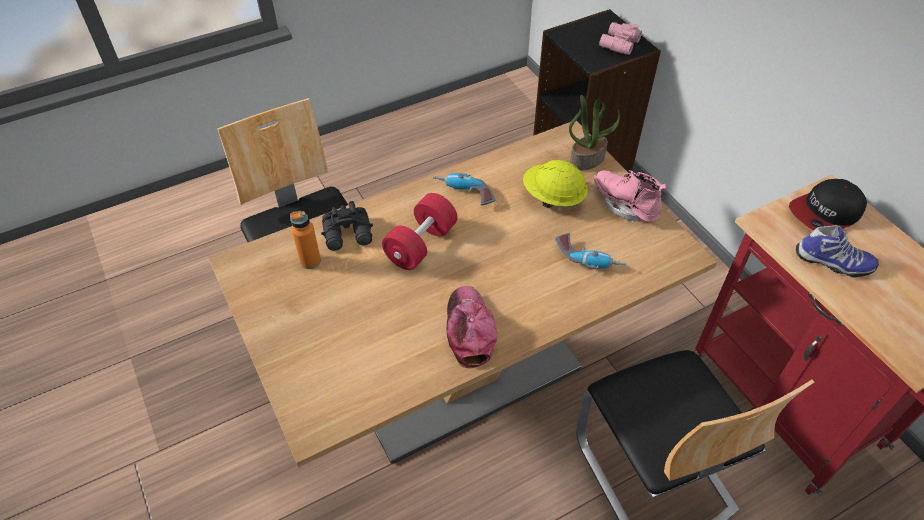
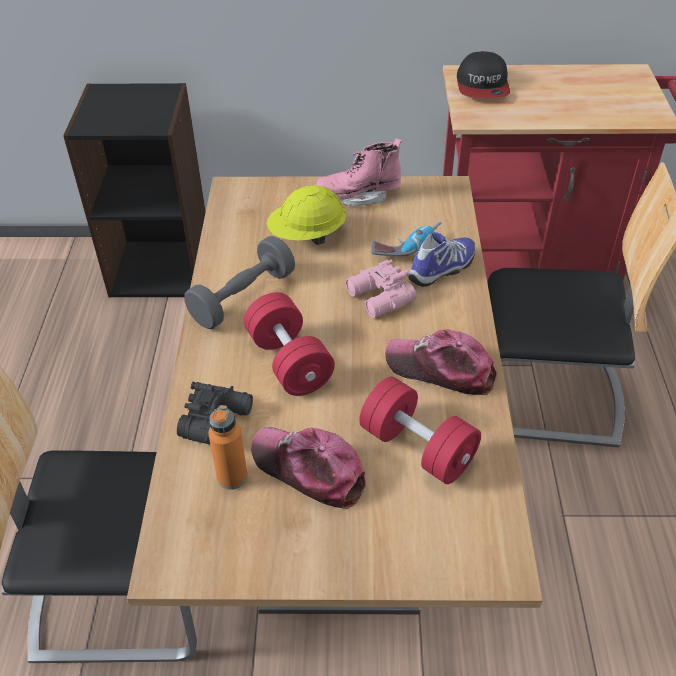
camera: 60 degrees left, 5 degrees down
(336, 295) = (309, 470): none -> cap
(387, 344) = (417, 447): none -> red dumbbell
(464, 194) = (243, 297): power drill -> grey dumbbell
(587, 159) = (276, 192): potted plant -> none
(618, 44) = (146, 100): pink binoculars -> pink binoculars (379, 298)
(833, 263) = (538, 107): shoe -> shoe (443, 269)

